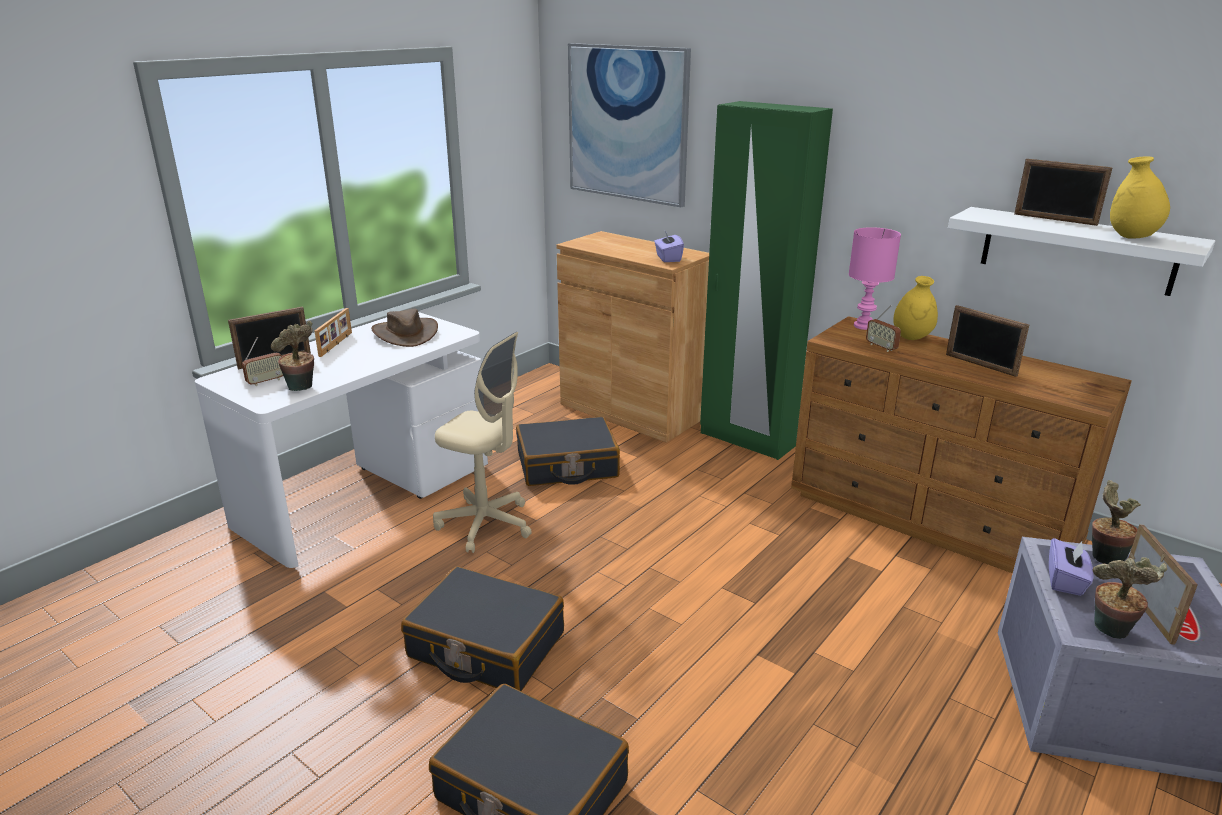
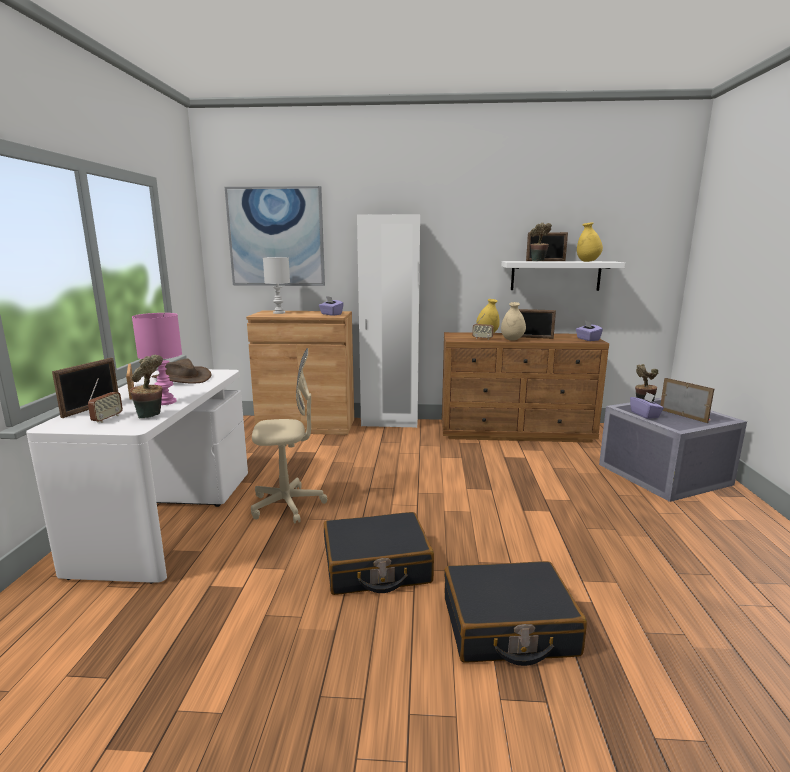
camera: 35 degrees left, 10 degrees down
(567, 465) = (302, 460): black suitcase -> none
(608, 242) = (278, 313): none -> white table lamp
(746, 440) = (389, 423): green wardrobe -> white wardrobe
(863, 326) = (458, 334): pink table lamp -> pink table lamp (165, 402)
(929, 362) = (512, 339): none -> beige vase
(1084, 395) = (587, 339): none -> purple tissue box
(1110, 632) = (686, 425): potted plant -> potted plant (538, 261)

